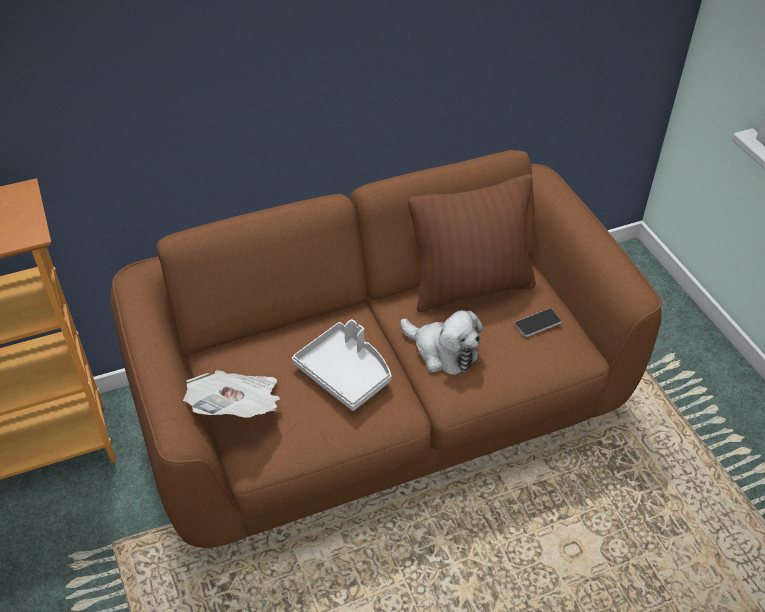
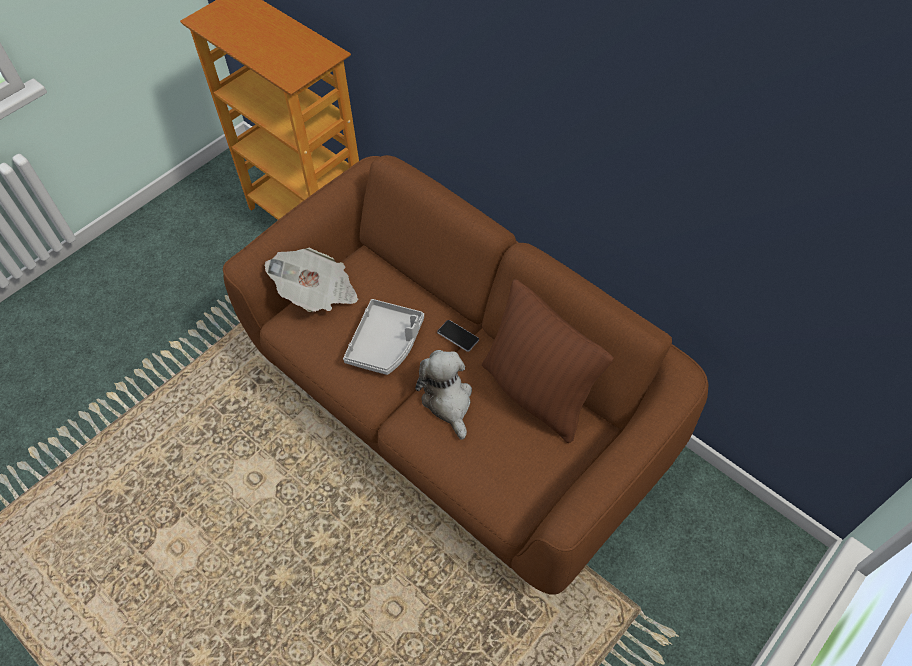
camera: 65 degrees right, 10 degrees up
(442, 351) = (447, 401): plush toy -> plush toy turned 150 degrees clockwise
(537, 323) = (521, 461): phone -> phone (458, 336)

